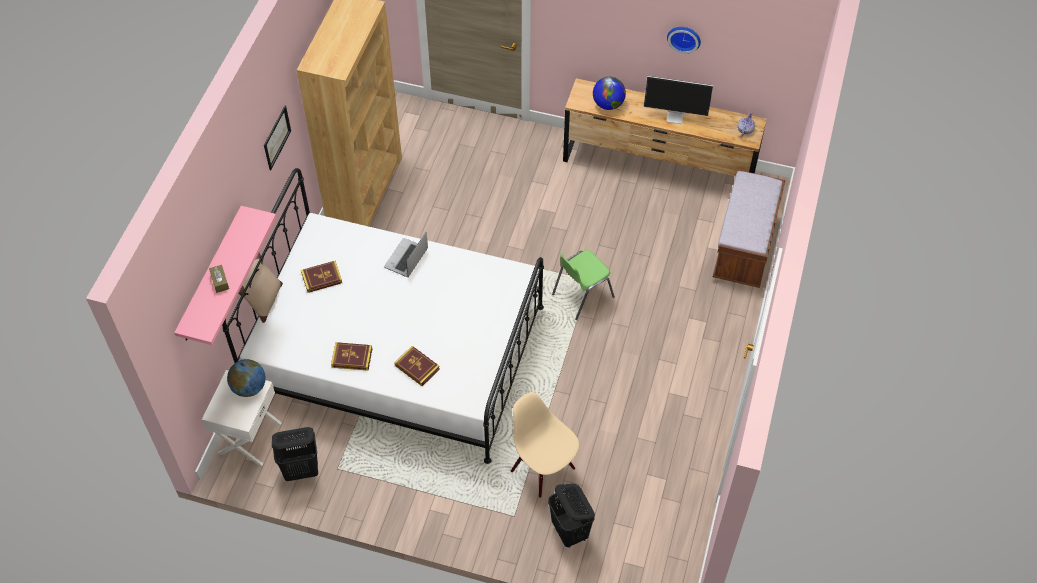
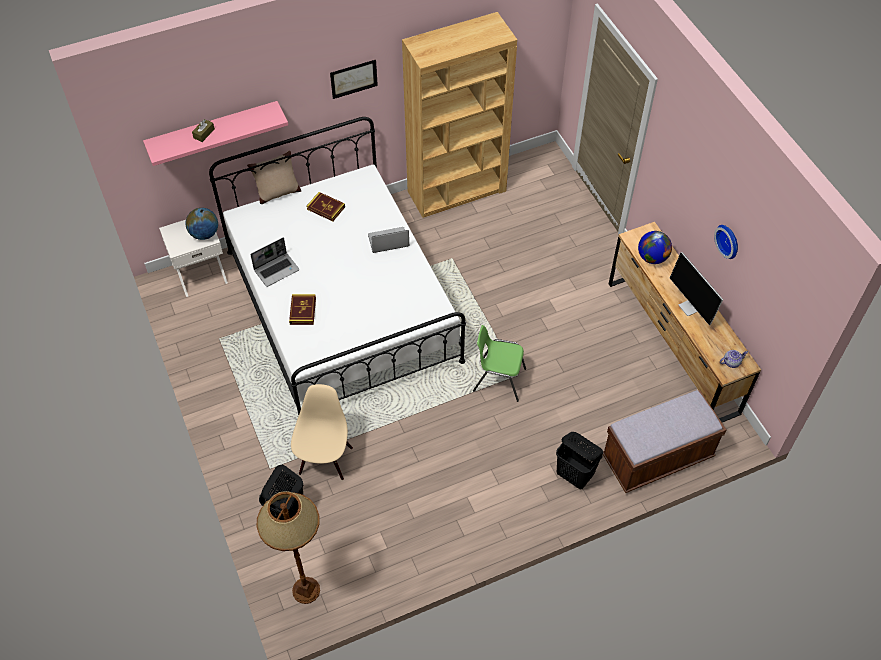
camera: 50 degrees right, 0 degrees up
(302, 470) = (201, 320): black laundry basket -> black laundry basket (575, 476)
(352, 358) = (277, 270): book -> laptop
(654, 564) = (306, 590): none -> brown floor lamp

